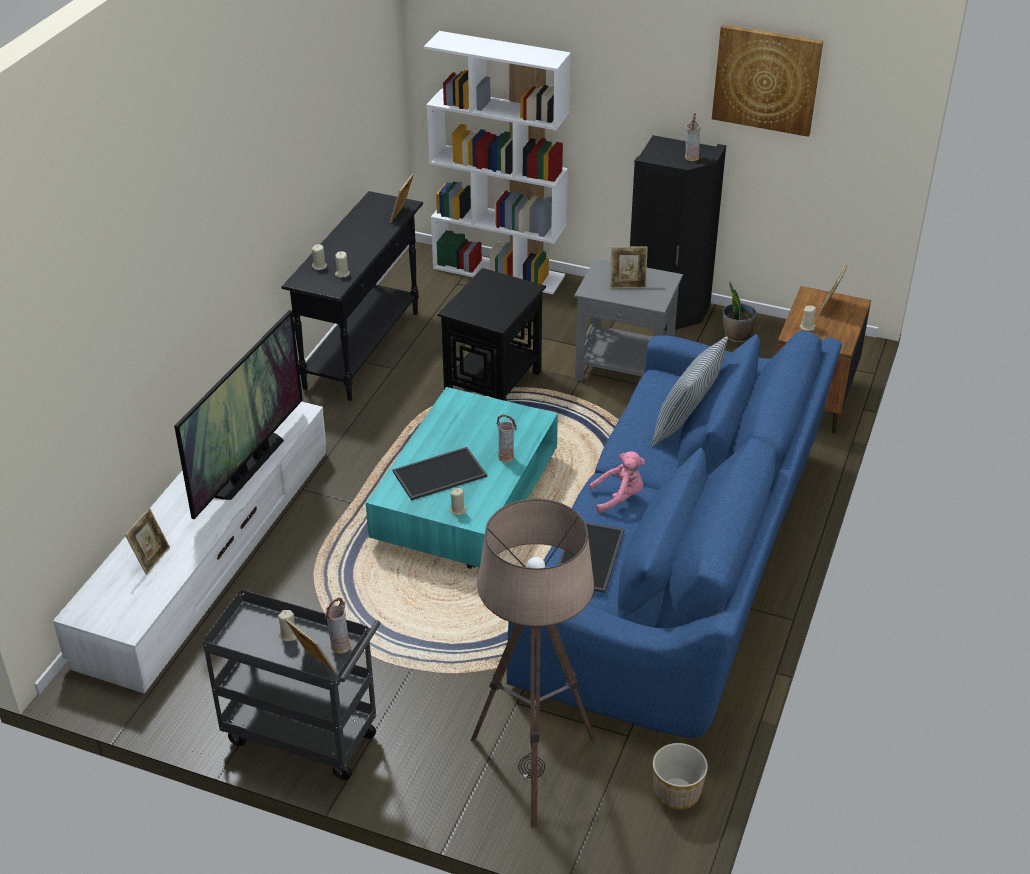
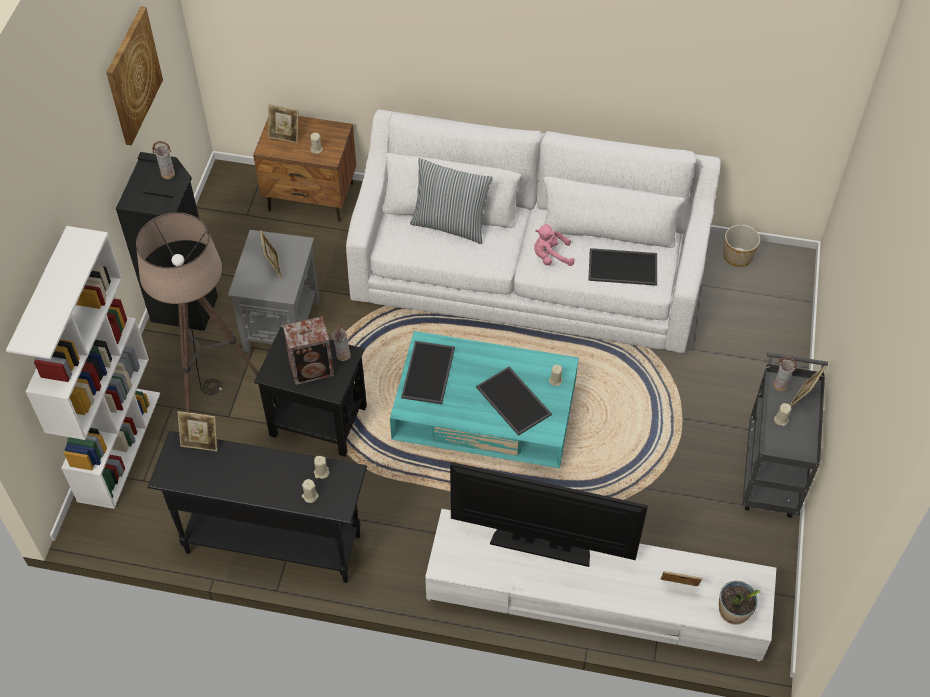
camera: 100 degrees left, 15 degrees up
(486, 300) = (313, 368): none -> speaker
(495, 418) = (429, 373): none -> tray
(506, 457) = (481, 358): vase -> vase (342, 355)
(533, 767) = (745, 332): floor lamp -> floor lamp (211, 385)
(619, 497) = (550, 257): pink plush toy -> pink plush toy turned 75 degrees counterclockwise
(678, 565) = (528, 269): blue sofa -> white sofa
(737, 336) = (222, 248): potted plant -> potted plant (733, 612)

